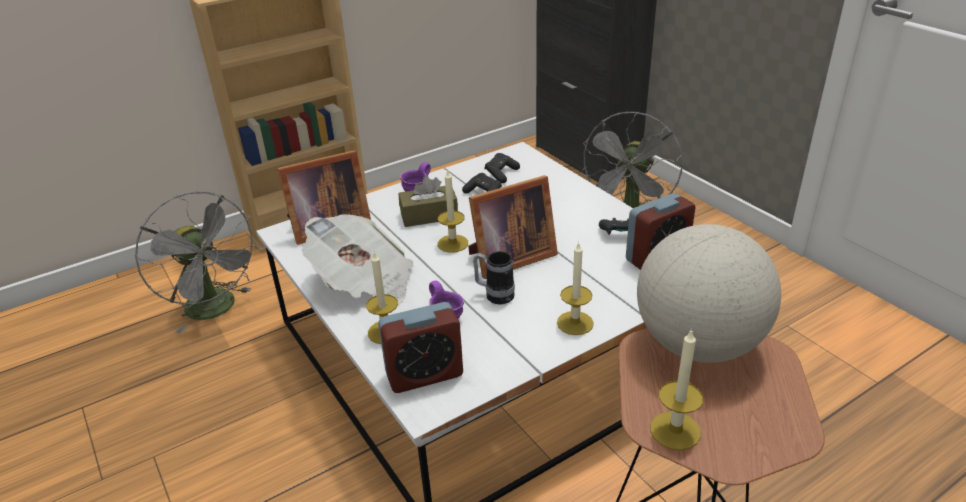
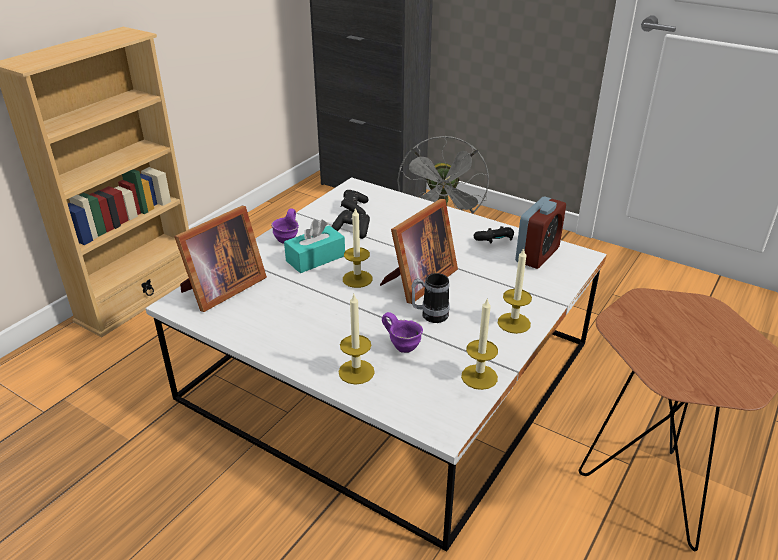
camera: 25 degrees left, 0 degrees up
(217, 309) = (89, 405): grey fan -> none
(364, 282) = (300, 332): newspaper -> none
(424, 374) = (421, 400): alarm clock -> none
(429, 215) = (315, 258): brown tissue box -> turquoise tissue box
(675, 430) = (691, 381): candle -> candle (479, 377)
(698, 344) = (653, 311): globe -> none

